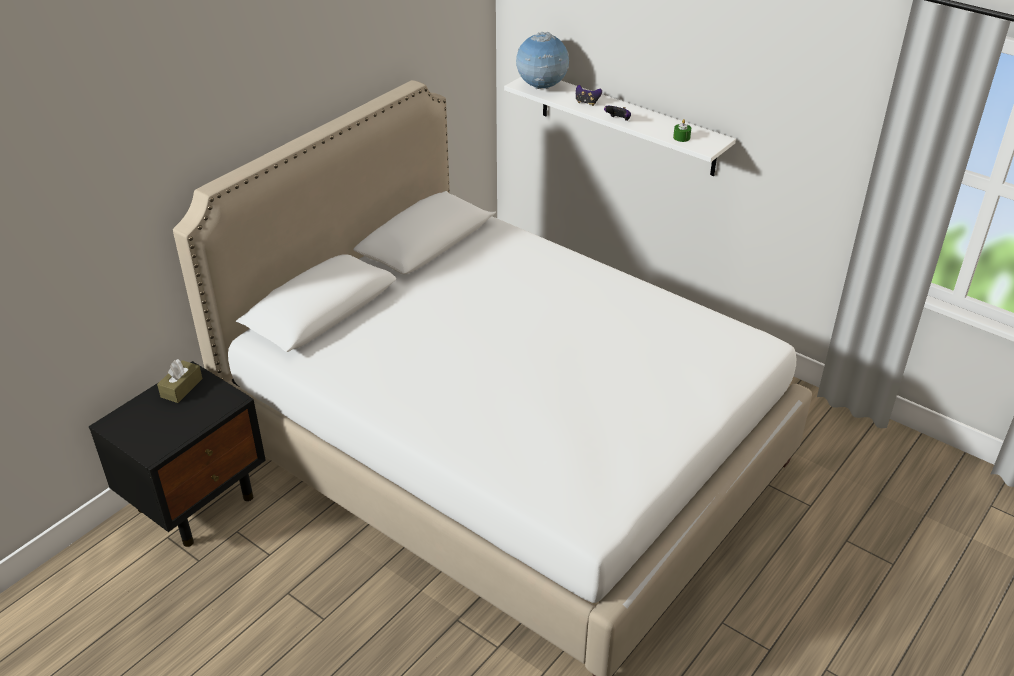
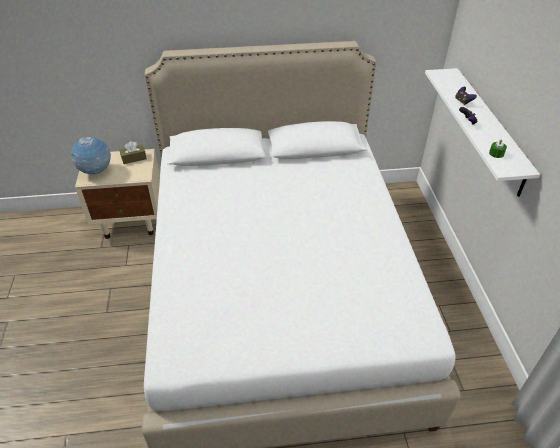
camera: 45 degrees right, 5 degrees up
(197, 502) = (132, 221): black nightstand -> beige nightstand
(542, 88) = (446, 81): globe -> globe (96, 172)

